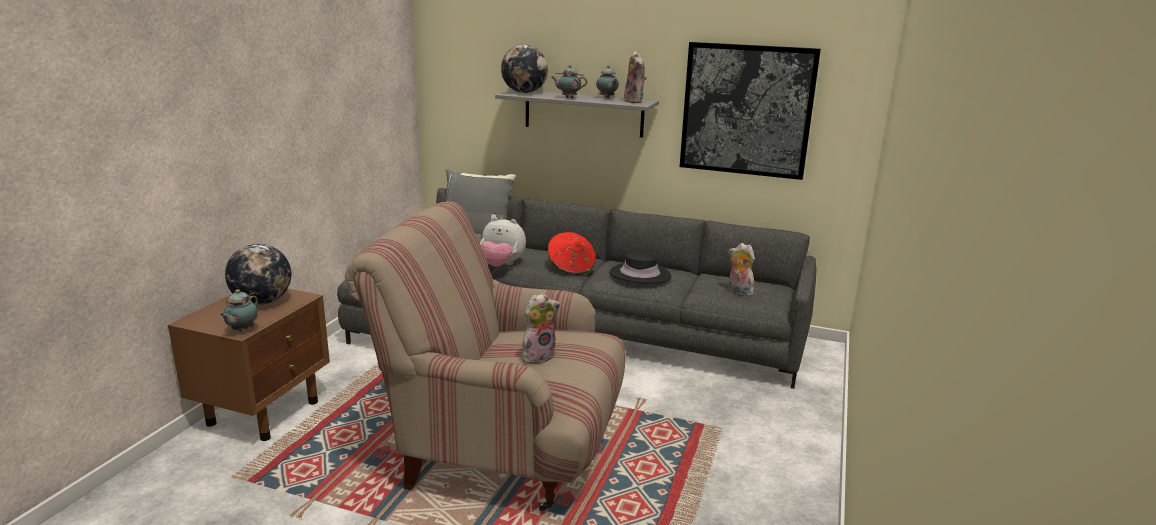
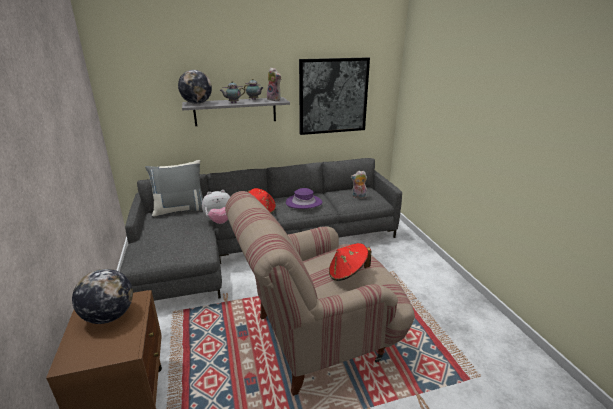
camera: 35 degrees left, 5 degrees up
(241, 330) = (128, 349): teapot -> none
(538, 356) = (347, 273): plush toy -> red hat
(640, 275) = (304, 202): black hat -> purple hat

